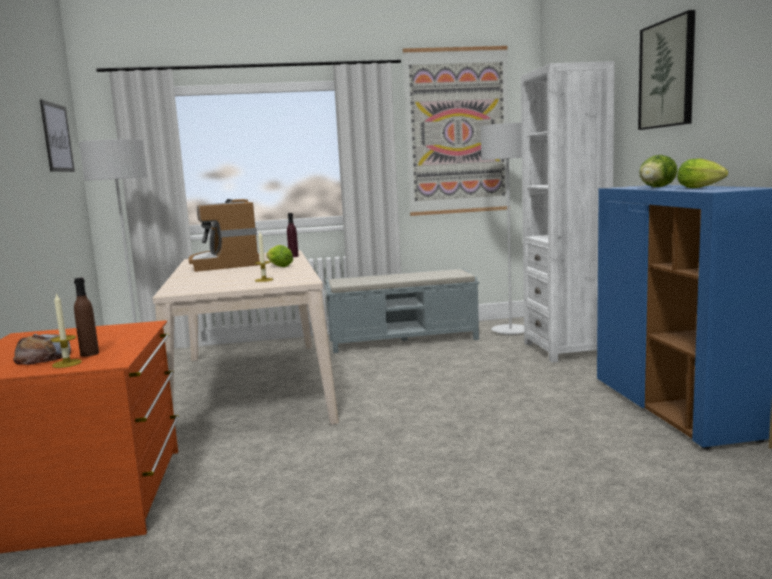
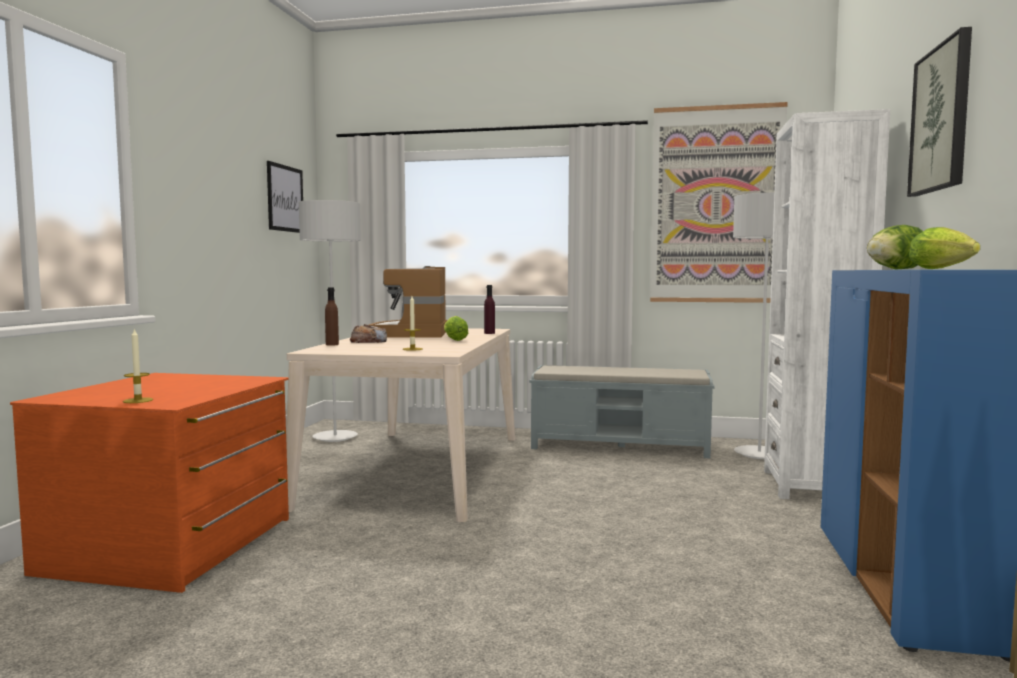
camera: 20 degrees right, 5 degrees down
(43, 357) = (133, 393): bread -> bread (368, 341)
(89, 354) = (170, 395): brown bottle -> brown bottle (332, 344)

